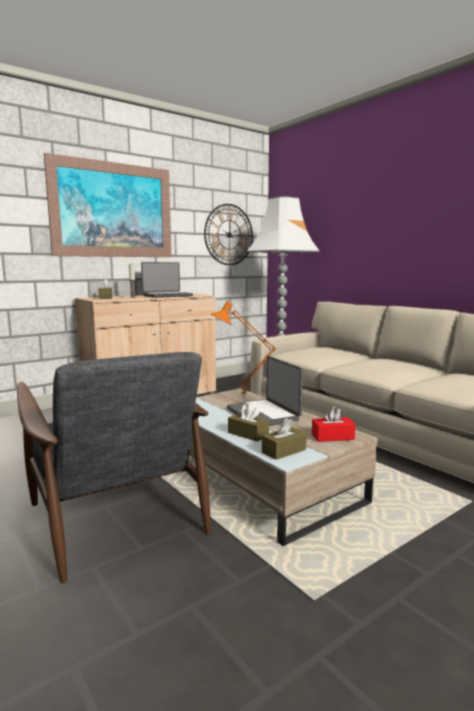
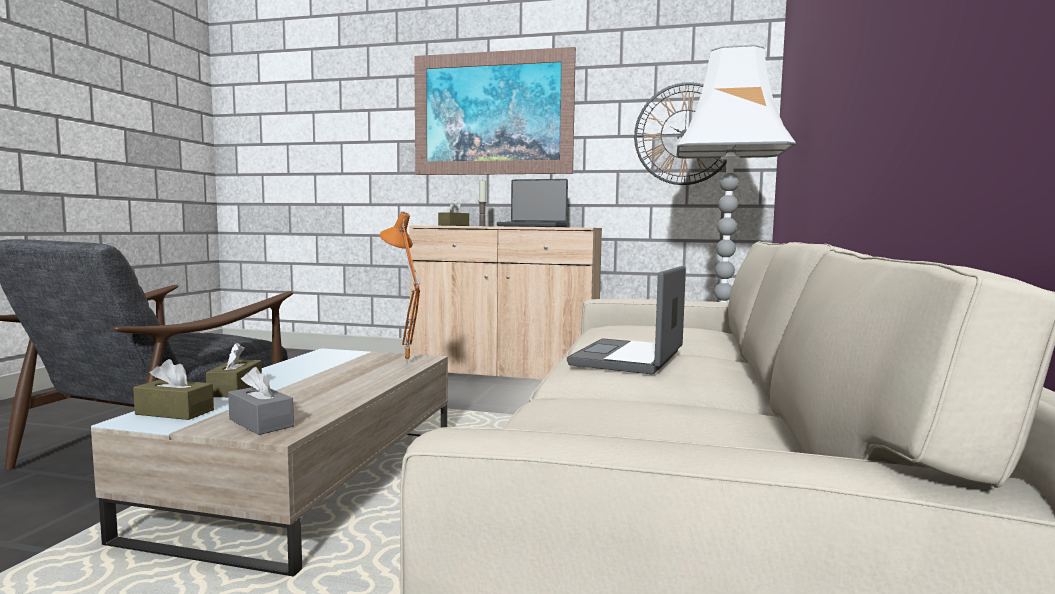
camera: 50 degrees right, 5 degrees down
(264, 414) = (334, 381): laptop -> laptop (630, 359)
(332, 437) = (261, 423): red tissue box -> grey tissue box

